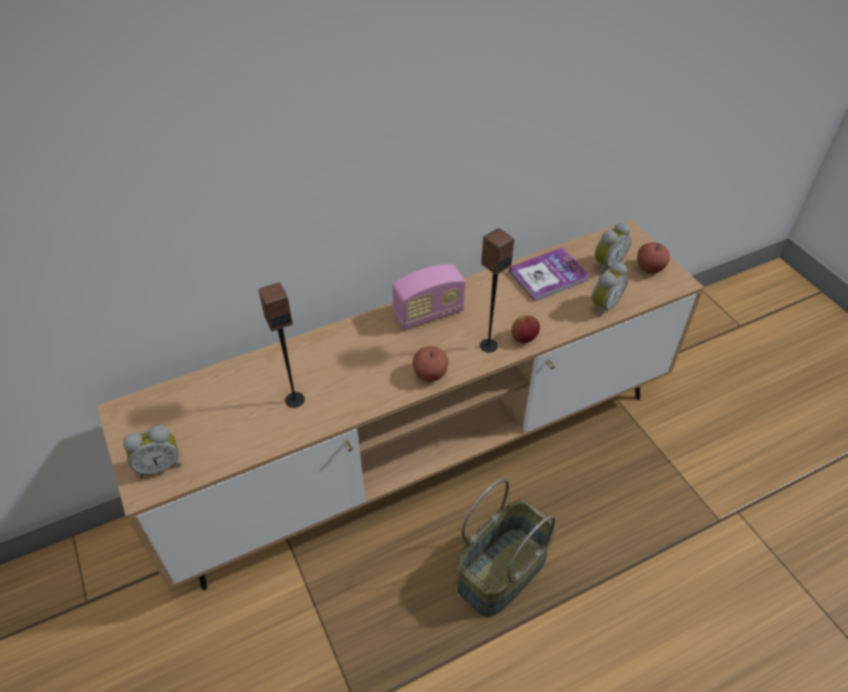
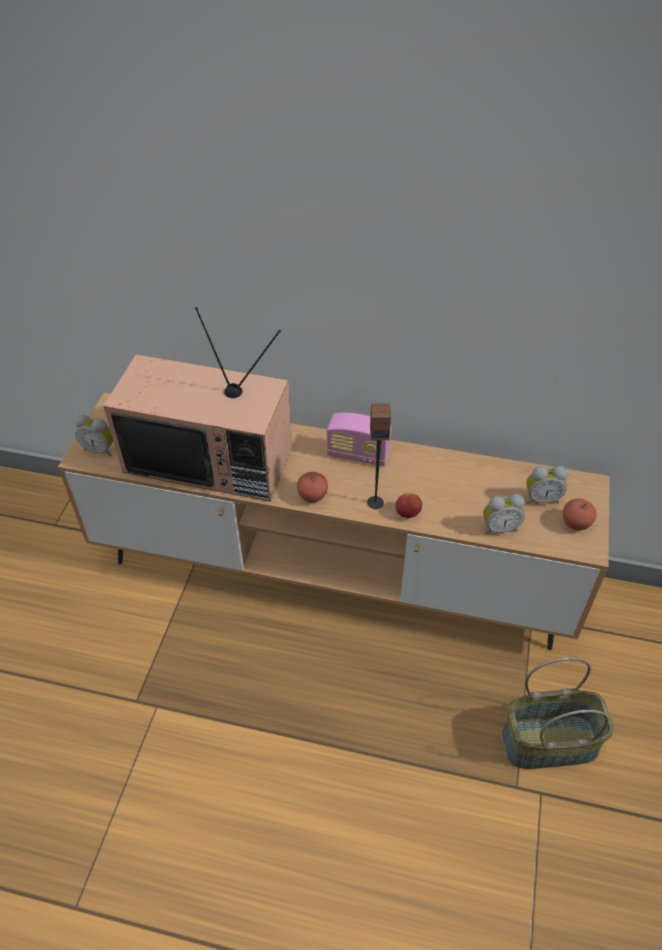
camera: 40 degrees right, 0 degrees up
(294, 399) = (211, 458): speaker -> television
(501, 570) = (308, 691): basket -> basket (549, 741)
(548, 276) = (481, 480): book -> none

